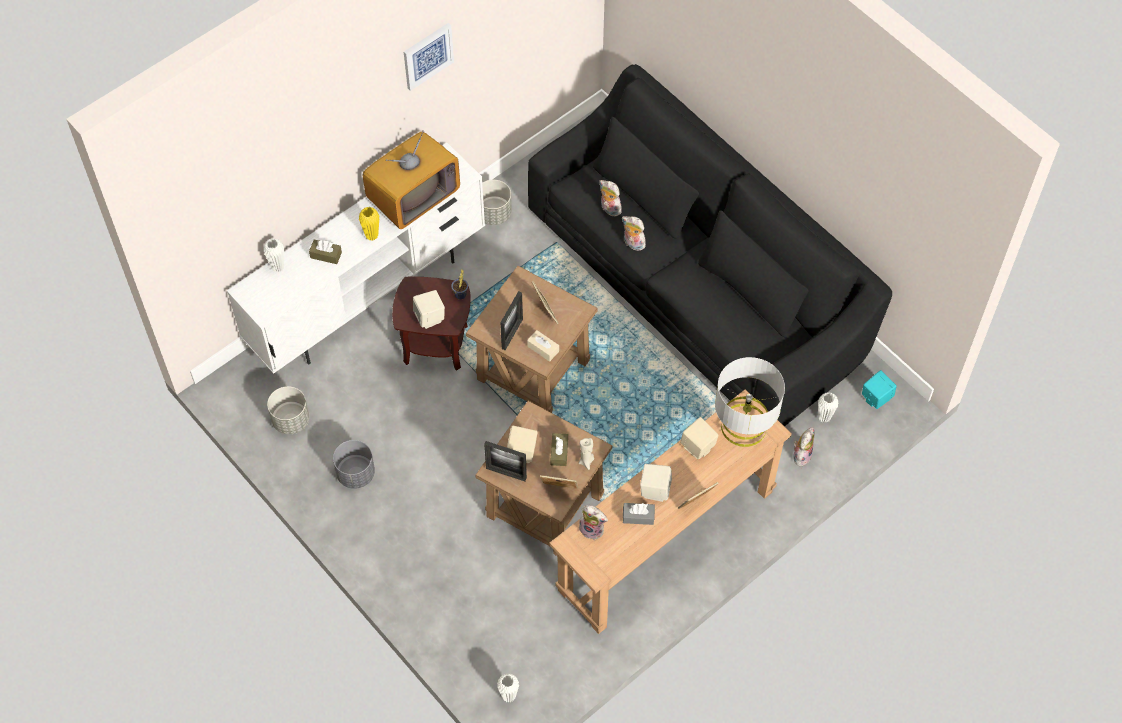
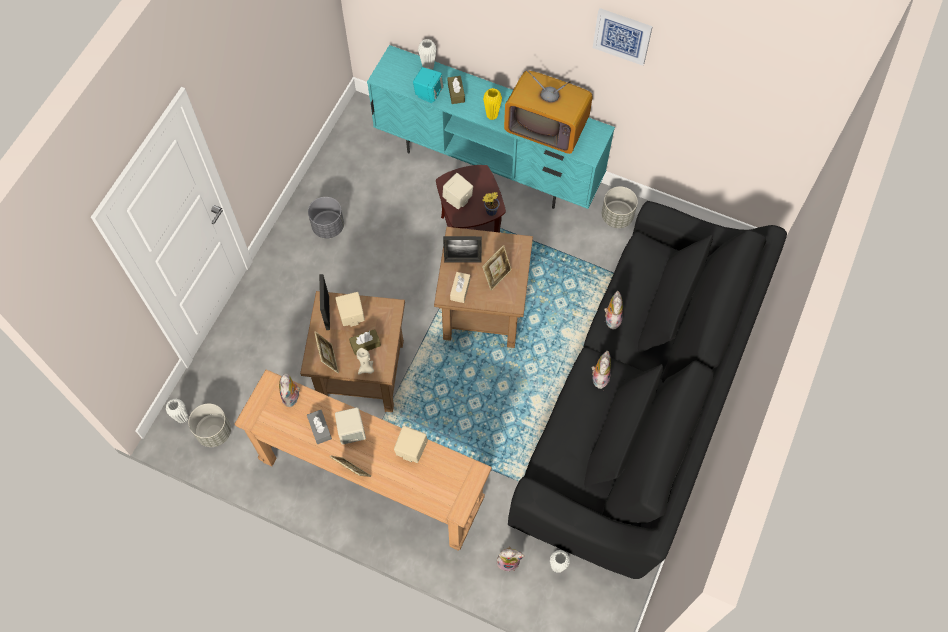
camera: 65 degrees right, 5 degrees up
(290, 420) = (353, 163): grey planter -> grey planter (214, 431)
(368, 296) = (489, 164): white tv stand -> turquoise tv stand
(609, 209) = (635, 284): plush toy -> plush toy (599, 377)
(744, 426) = (452, 481): grey table lamp -> none
(876, 398) = (602, 606): turquoise speaker -> turquoise speaker (428, 93)

